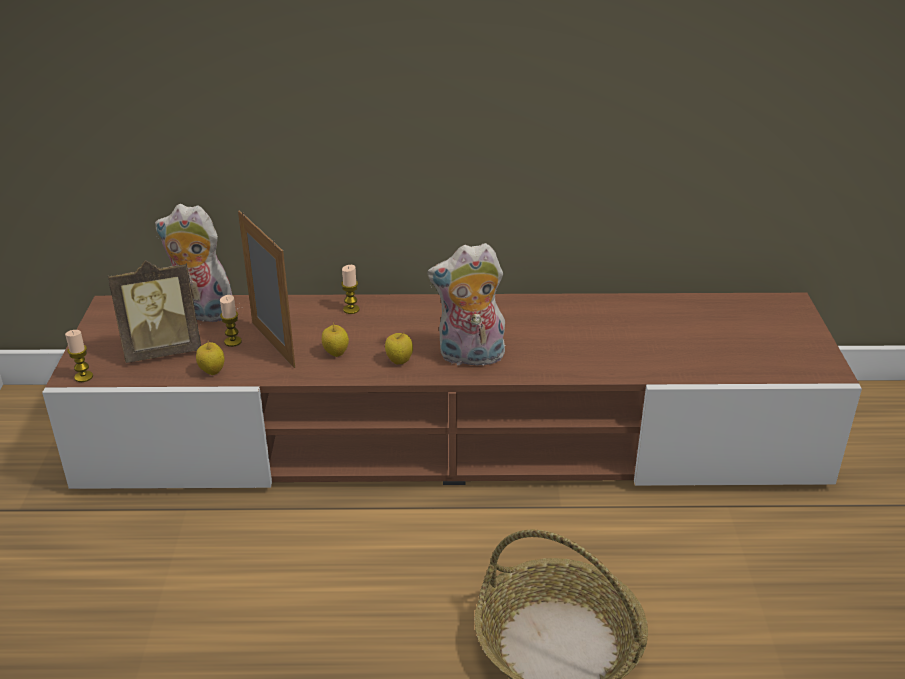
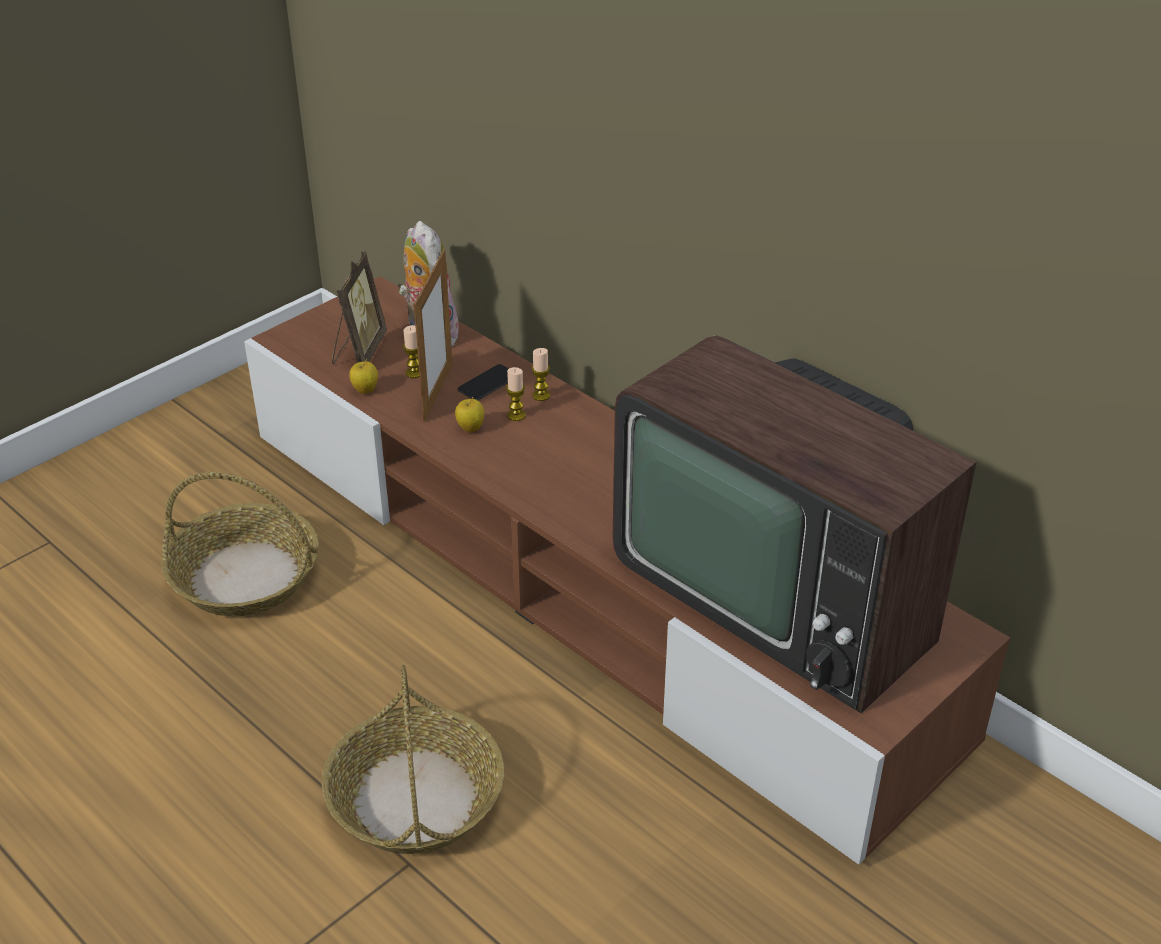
camera: 45 degrees right, 5 degrees up
(83, 377) = (282, 344): candle -> candle (516, 415)
(163, 350) = (358, 352): picture frame -> picture frame turned 105 degrees counterclockwise
(202, 594) = (246, 576): none -> basket
(301, 321) = (488, 383): none -> phone
(399, 361) = (506, 465): apple -> none
(470, 357) = (566, 496): plush toy -> none
(669, 333) = (780, 586): none -> television

